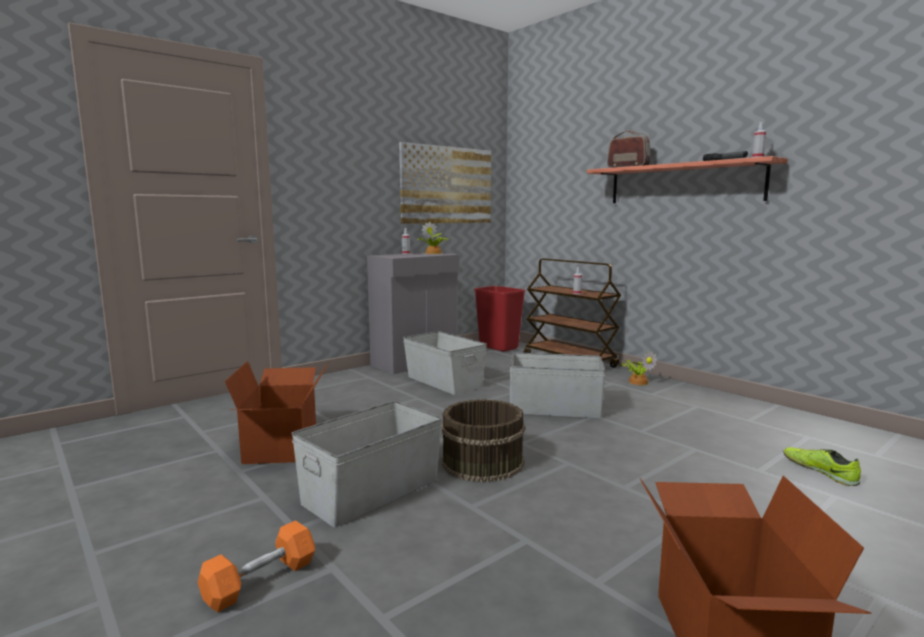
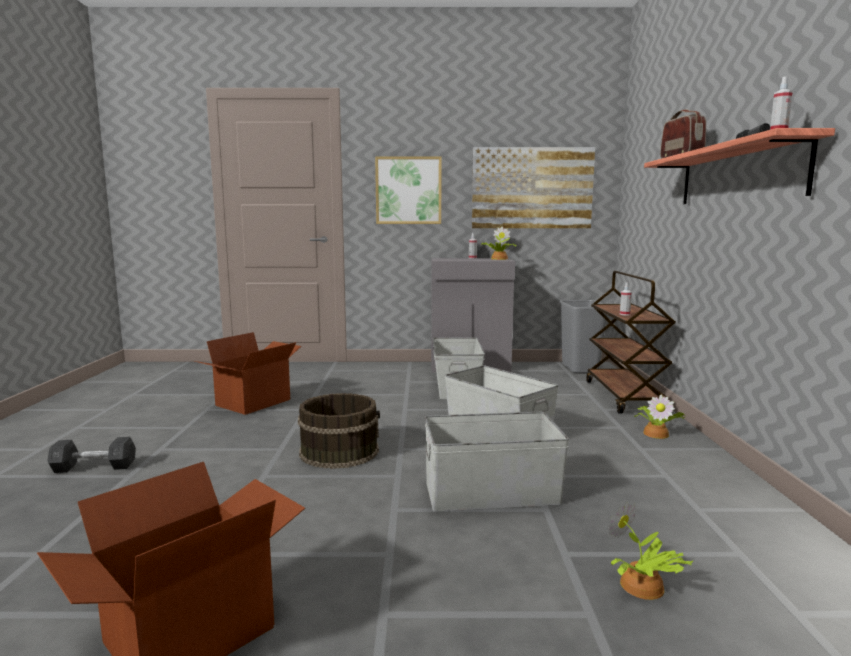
camera: 40 degrees right, 0 degrees up
(260, 581) = (94, 467): orange dumbbell -> grey dumbbell
(341, 183) = (408, 190): none -> picture
(372, 491) = (237, 444): grey storage box -> grey storage box (492, 493)
(498, 347) = (579, 369): red trash can -> grey trash can
(819, 471) = (642, 587): shoe -> potted plant

